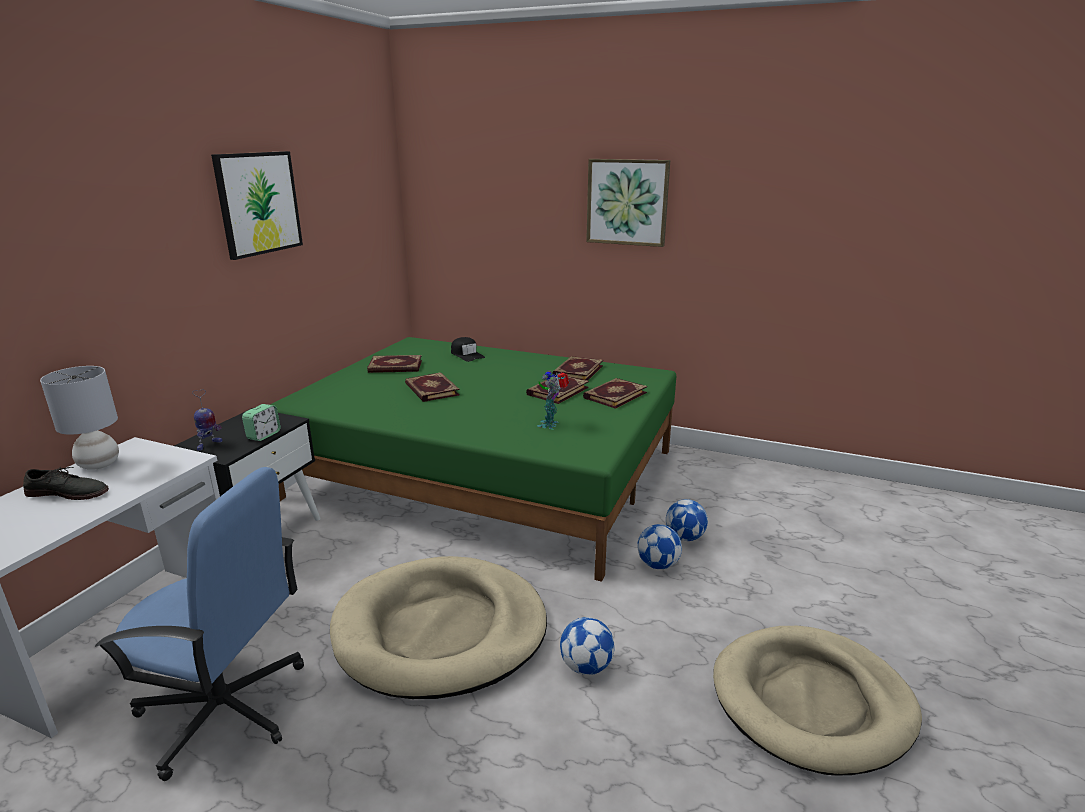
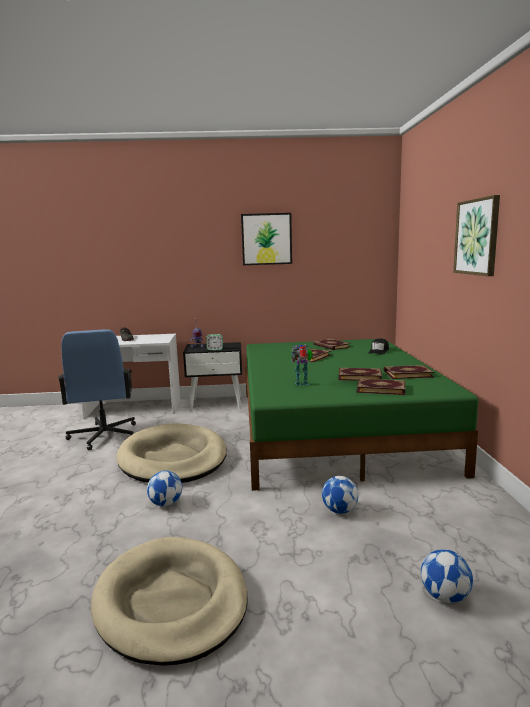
camera: 65 degrees right, 10 degrees down
(99, 464) = (150, 336): grey table lamp -> none
(658, 564) = (290, 506): football -> football (445, 596)

